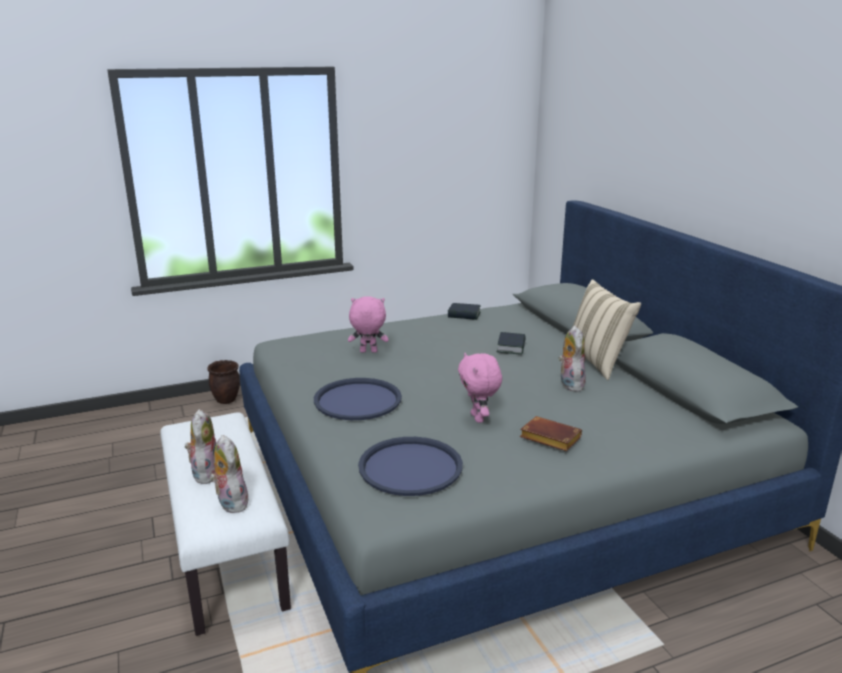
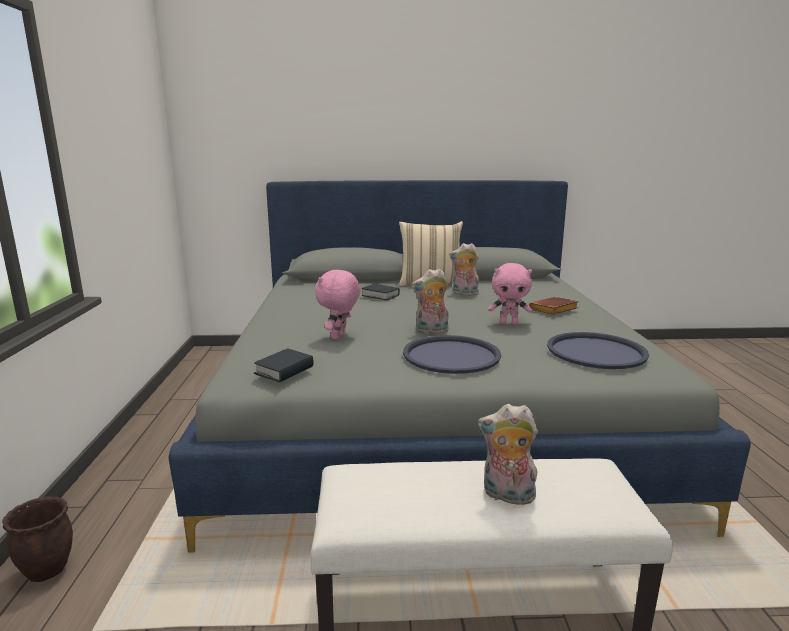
camera: 70 degrees left, 5 degrees down
(230, 502) = (582, 481): plush toy -> plush toy (431, 331)
(464, 315) = (283, 298): book -> book (284, 370)

